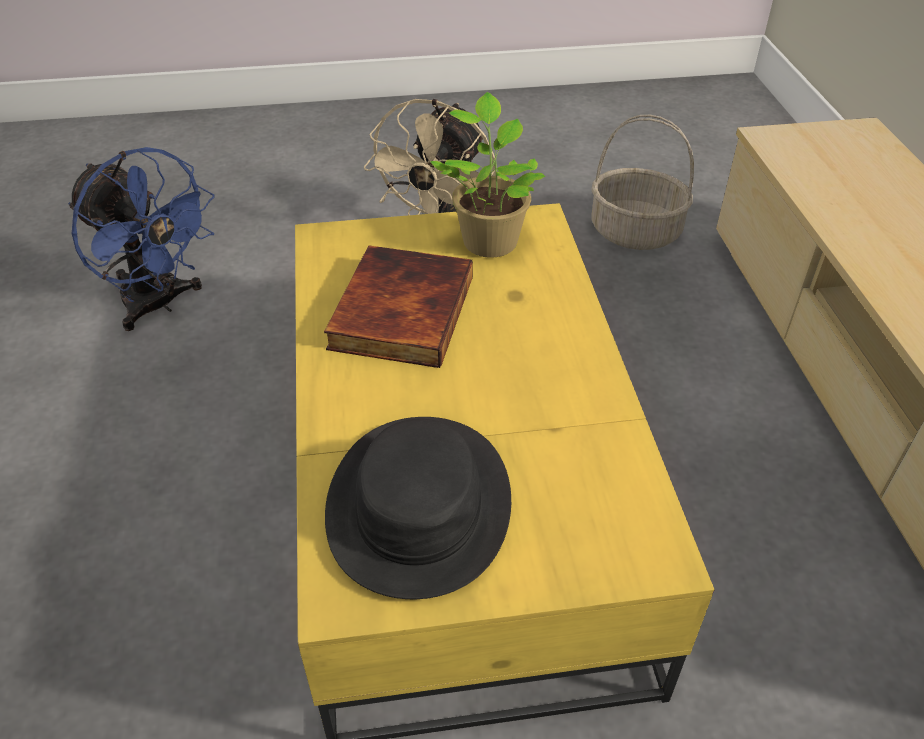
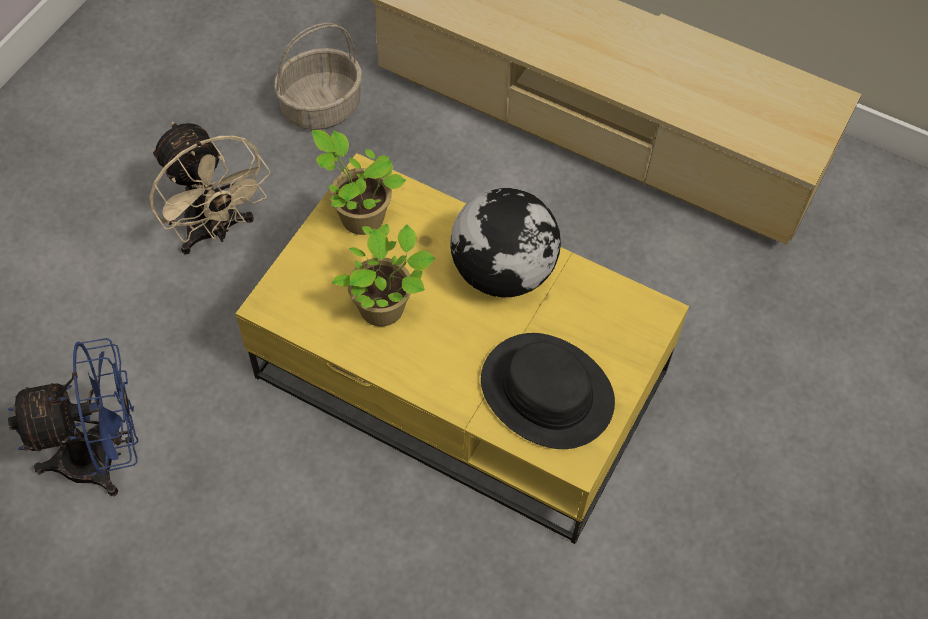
camera: 55 degrees left, 15 degrees up
(399, 311) = (385, 308): book -> potted plant
(548, 373) = (503, 271): none -> globe

